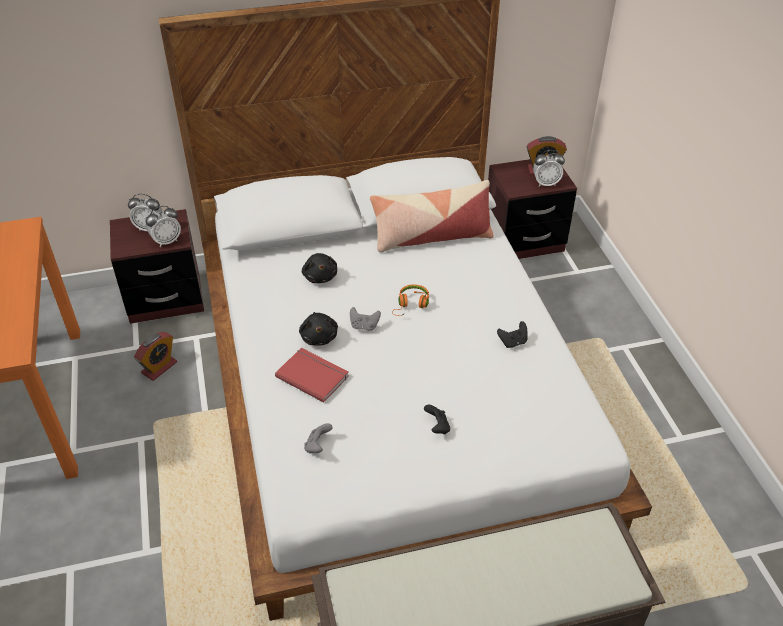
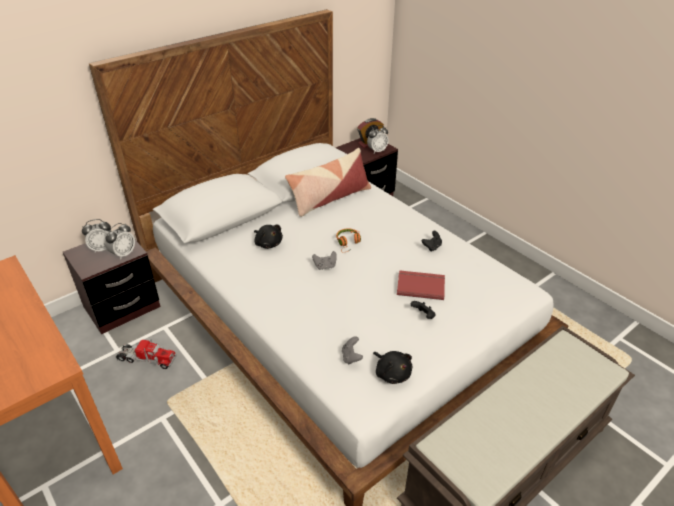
camera: 25 degrees left, 5 degrees down
(159, 367) = (146, 359): alarm clock -> toy truck
(313, 375) = (312, 310): red book -> red book (420, 285)
(319, 337) = (297, 283): black plush toy -> black plush toy (392, 373)

